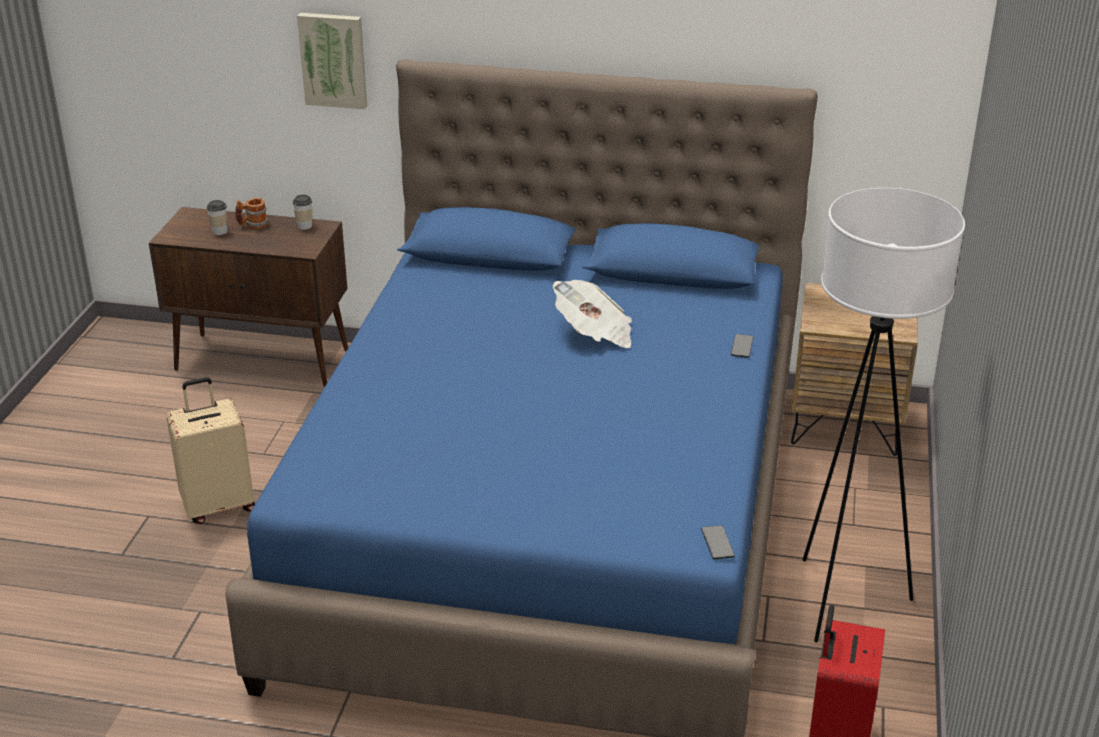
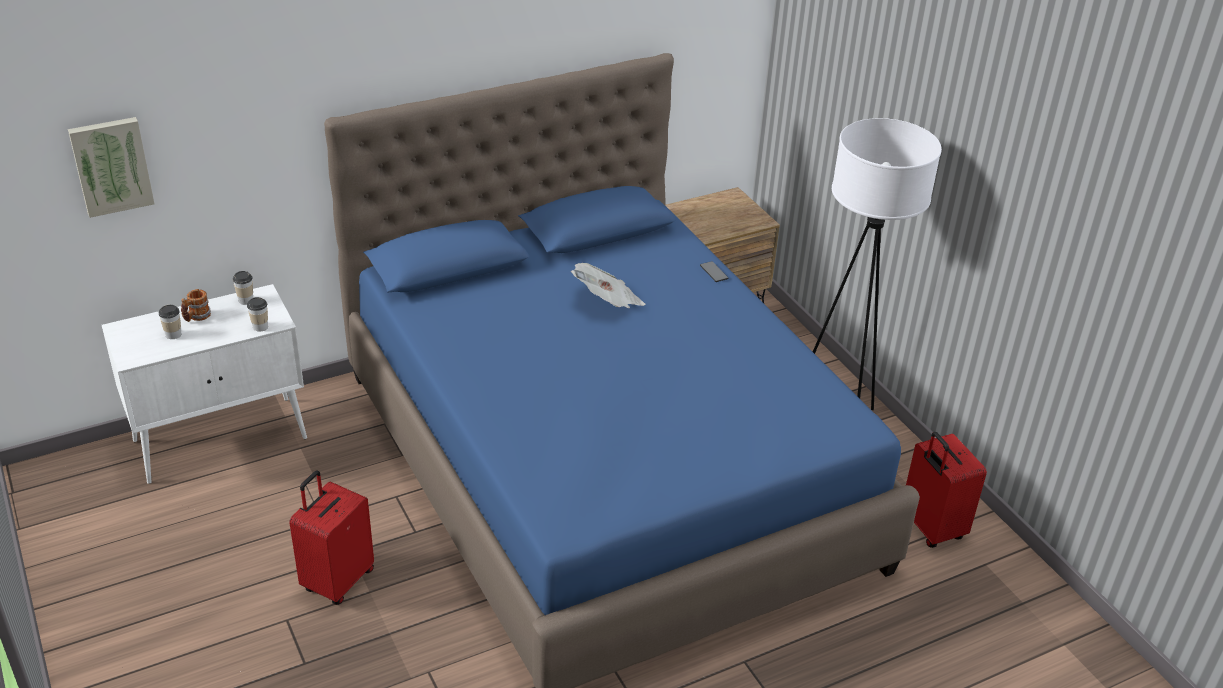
camera: 40 degrees left, 5 degrees up
(218, 505) = (337, 580): beige suitcase -> red suitcase
(264, 360) = (222, 439): brown cabinet -> white cabinet
(288, 249) = (260, 327): none -> cup
(334, 59) = (251, 136): picture -> picture (111, 165)
(717, 543) = (868, 422): phone -> none

